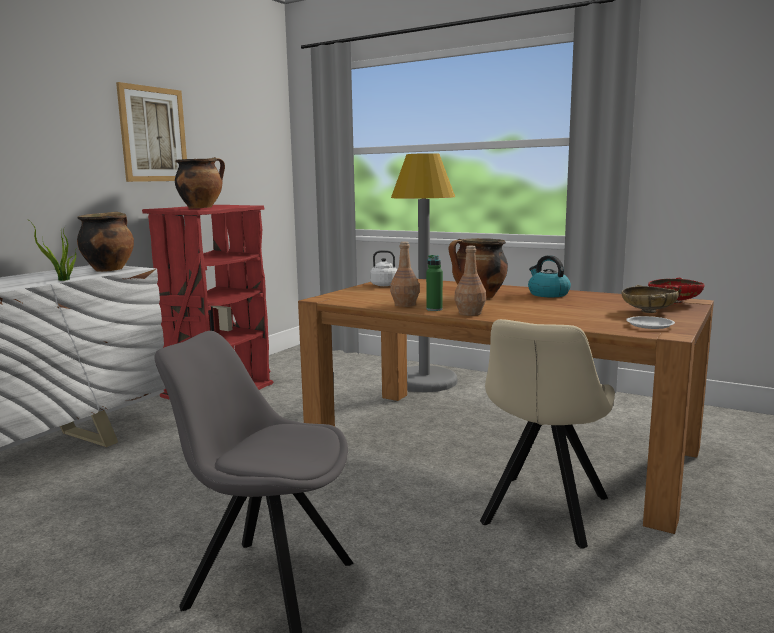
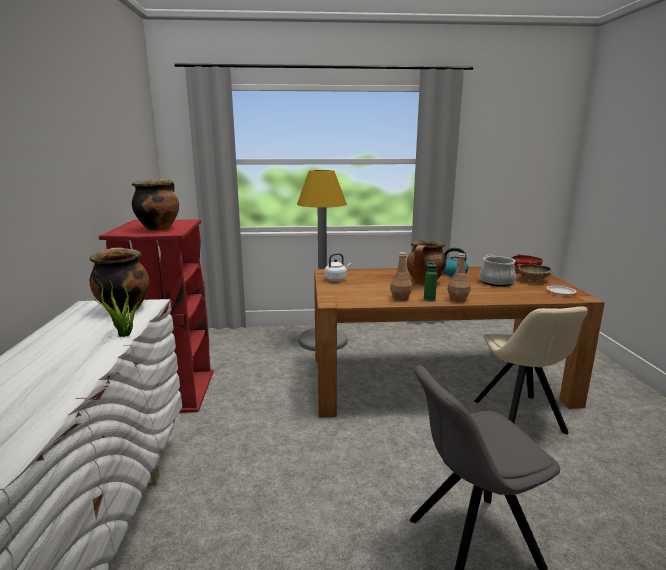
camera: 35 degrees left, 5 degrees up
(153, 134) = (91, 155): picture -> none
(581, 307) = (496, 282): none -> cooking pot

